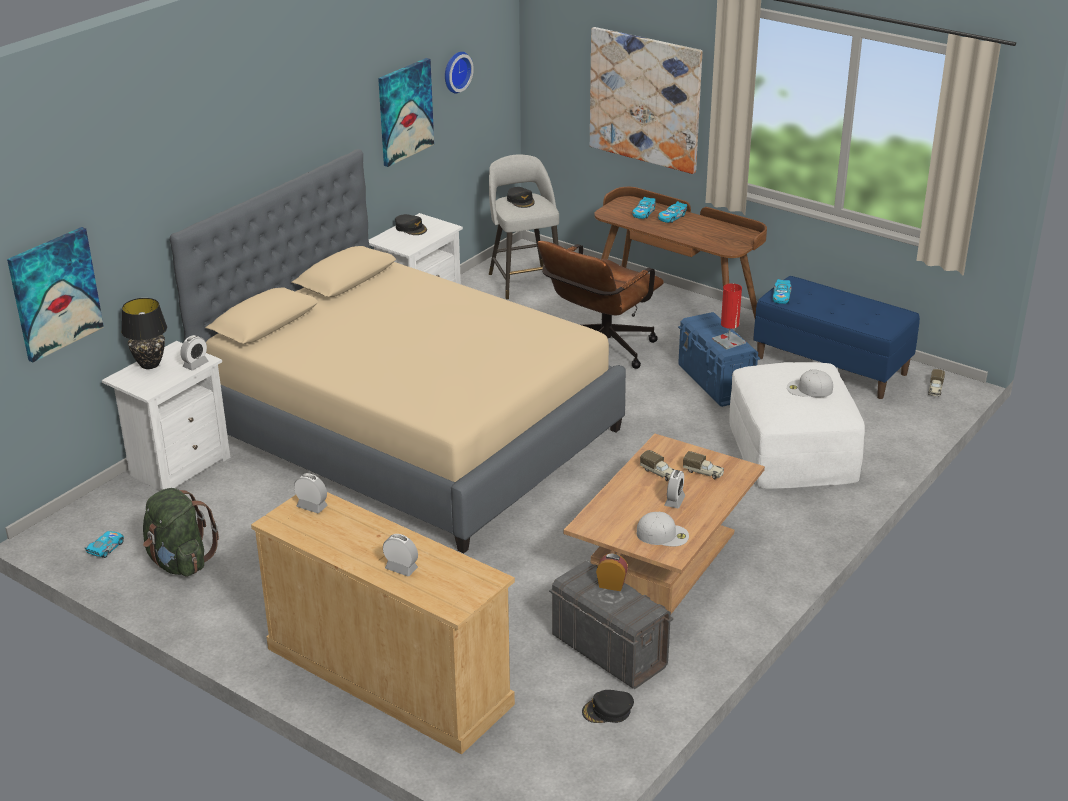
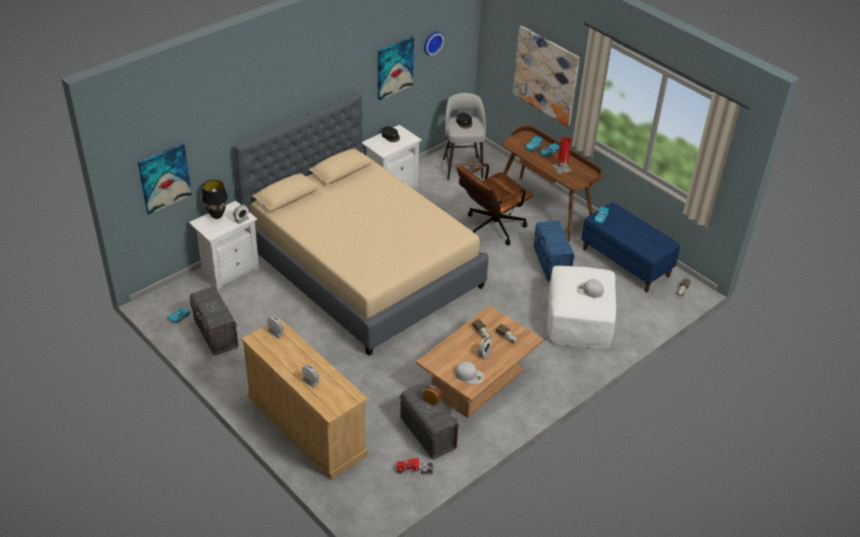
camera: 10 degrees right, 10 degrees up
(180, 562) = (215, 333): green backpack -> grey storage box
(607, 711) = (415, 469): black cap -> toy truck
(728, 341) = (558, 244): red table lamp -> red table lamp (561, 168)

